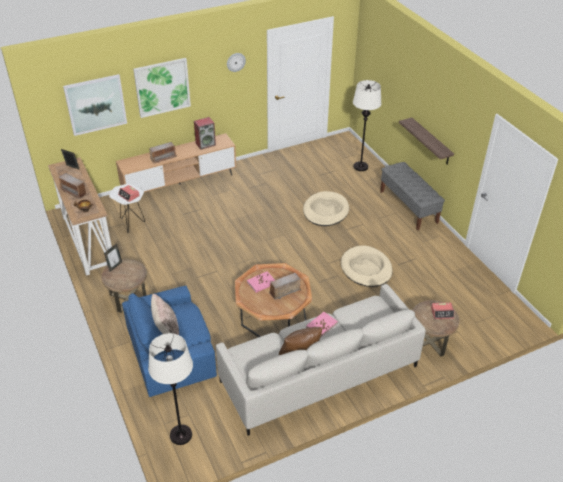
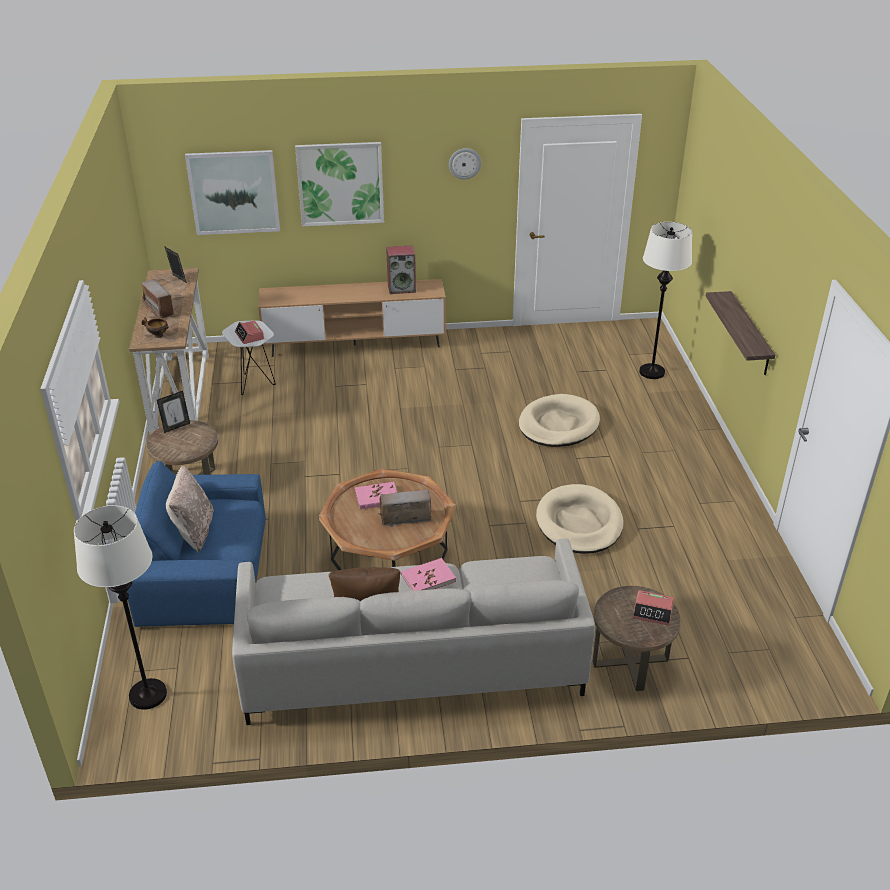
camera: 20 degrees right, 5 degrees down
(163, 158) = (328, 296): radio -> none
(408, 207) = (702, 446): grey bench -> none

